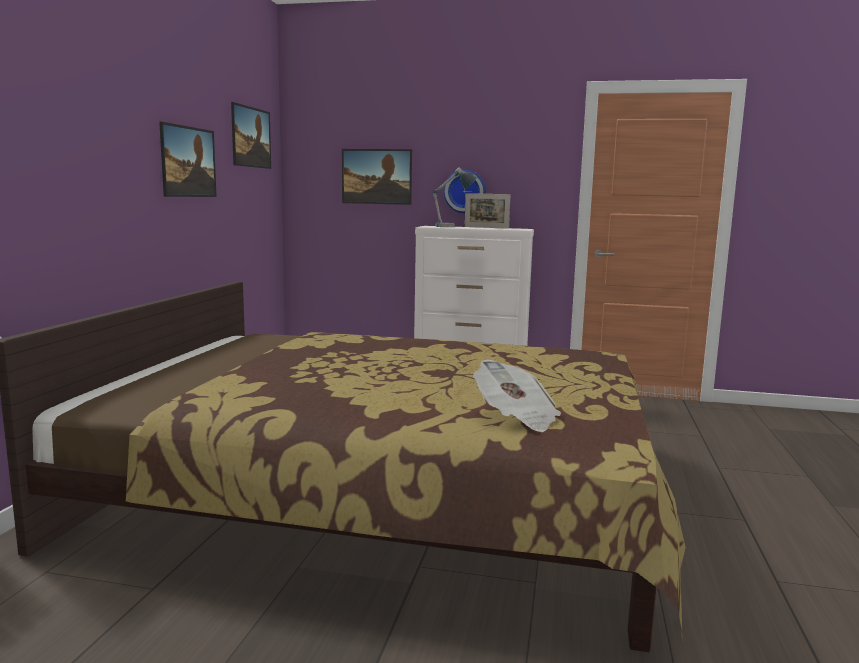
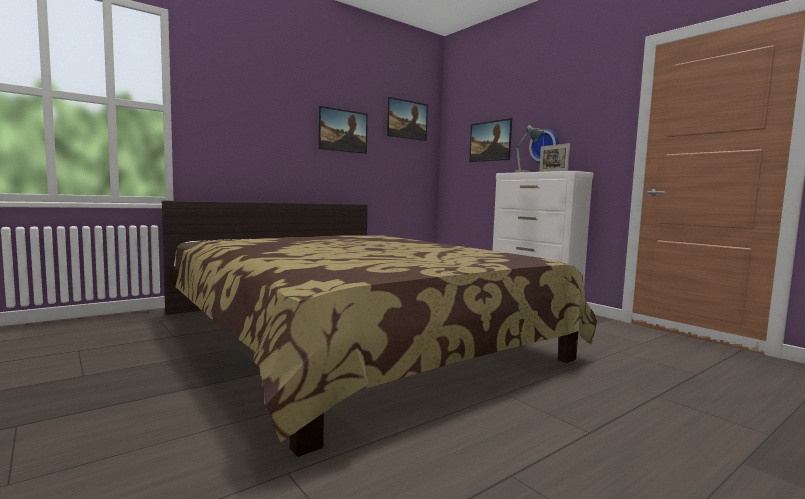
camera: 40 degrees right, 5 degrees down
(516, 418) = (329, 263): newspaper -> none

